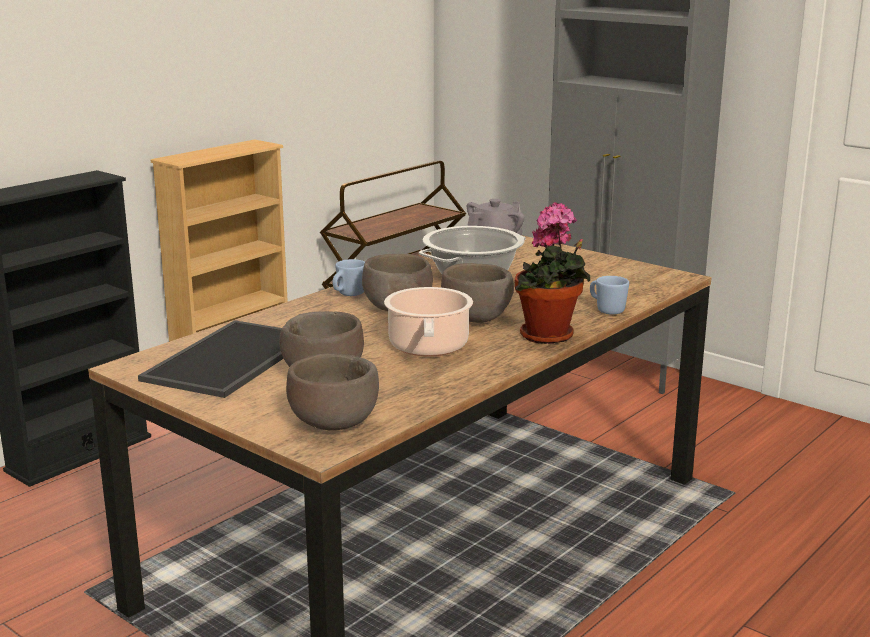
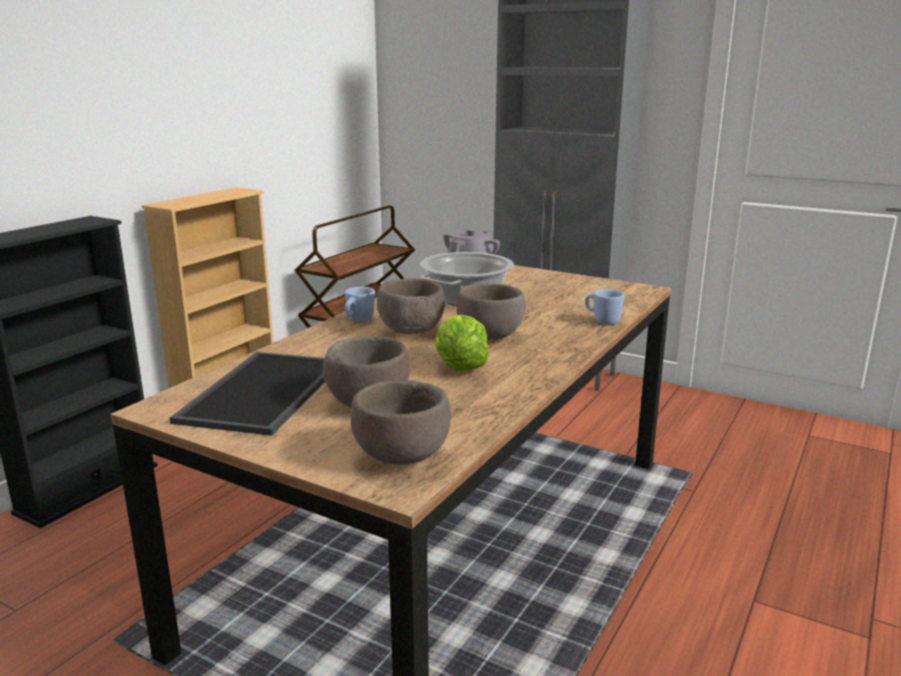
camera: 10 degrees left, 0 degrees up
(428, 348) = (459, 367): cooking pot -> lettuce
(549, 337) = (567, 349): potted plant -> none

